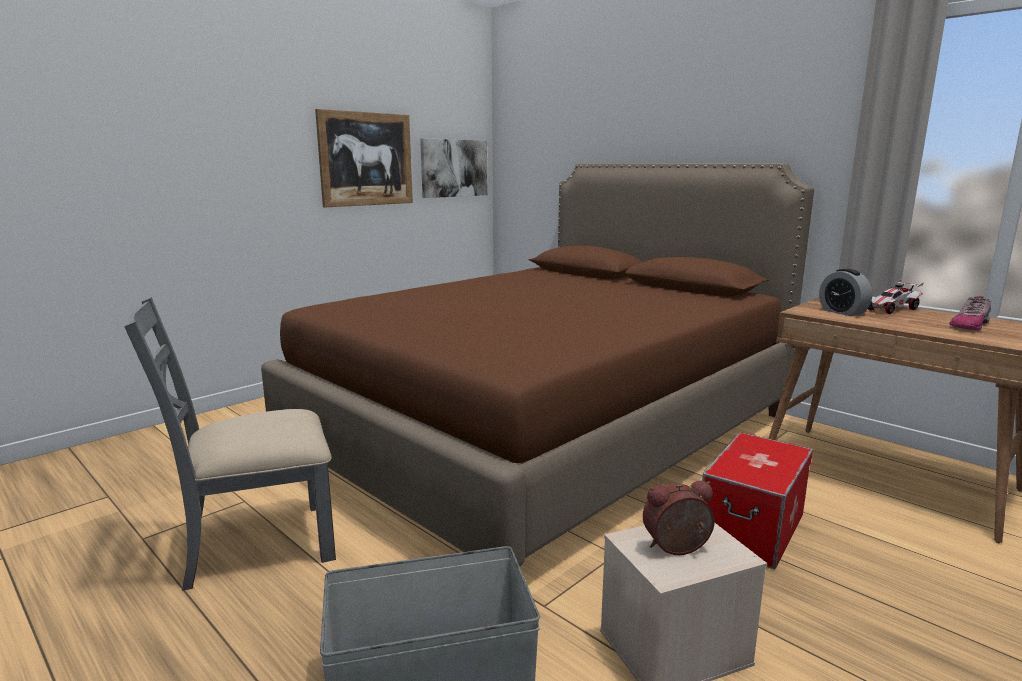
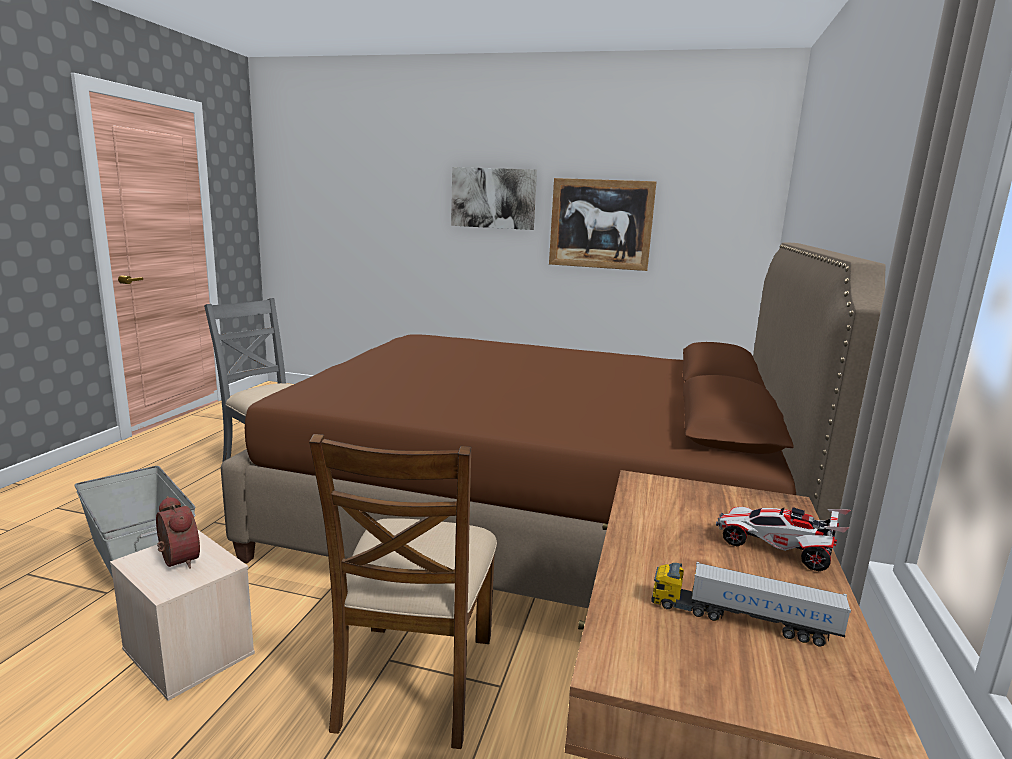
camera: 60 degrees right, 0 degrees up
(454, 168) = (714, 239): picture -> picture (493, 198)
(752, 529) = (414, 680): storage box -> brown chair
(842, 312) = (684, 508): alarm clock -> none
(969, 325) = (741, 619): shoe -> toy truck

